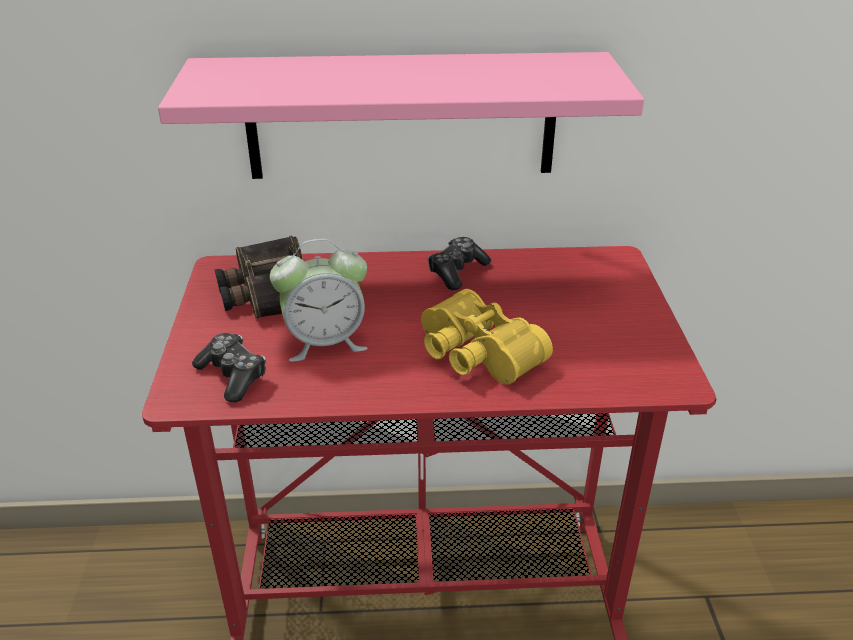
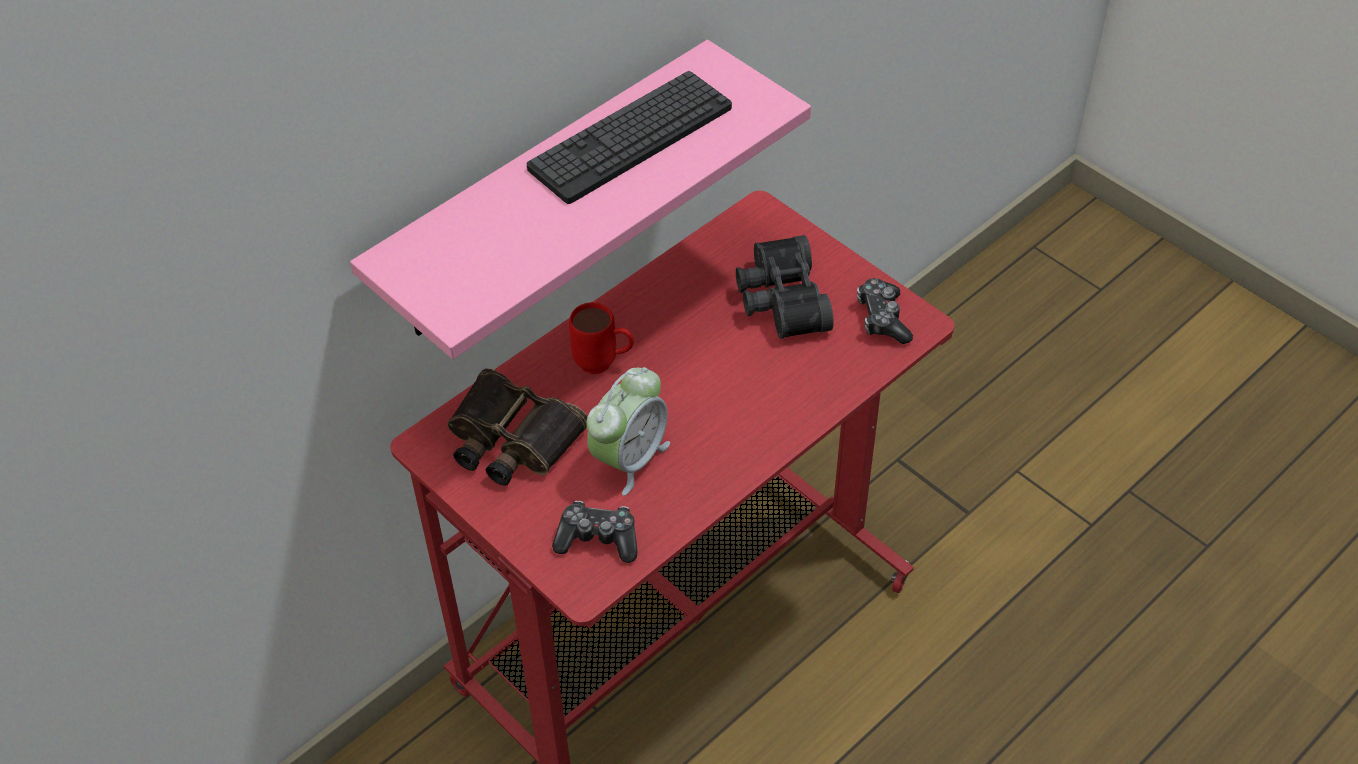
camera: 40 degrees left, 15 degrees up
(387, 283) = (604, 364): none -> red mug
(457, 271) = (646, 313): game controller -> game controller (882, 318)
(466, 70) = (631, 138): none -> keyboard
(475, 356) = (757, 393): yellow binoculars -> none
(568, 311) = (779, 300): none -> black binoculars

